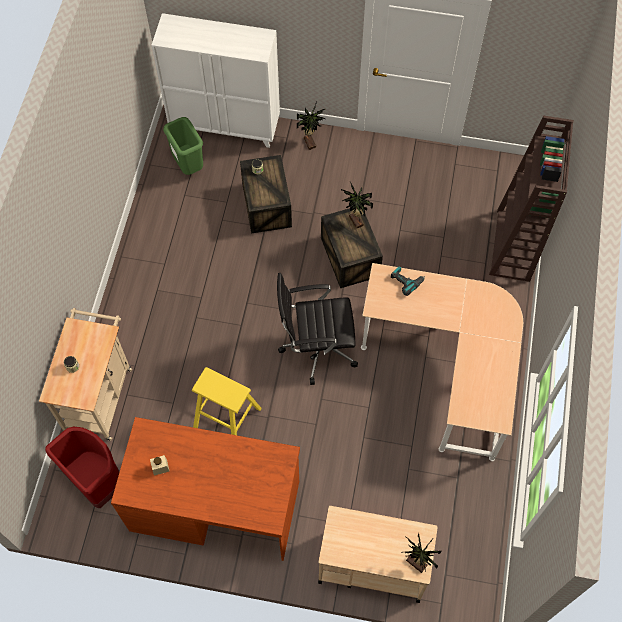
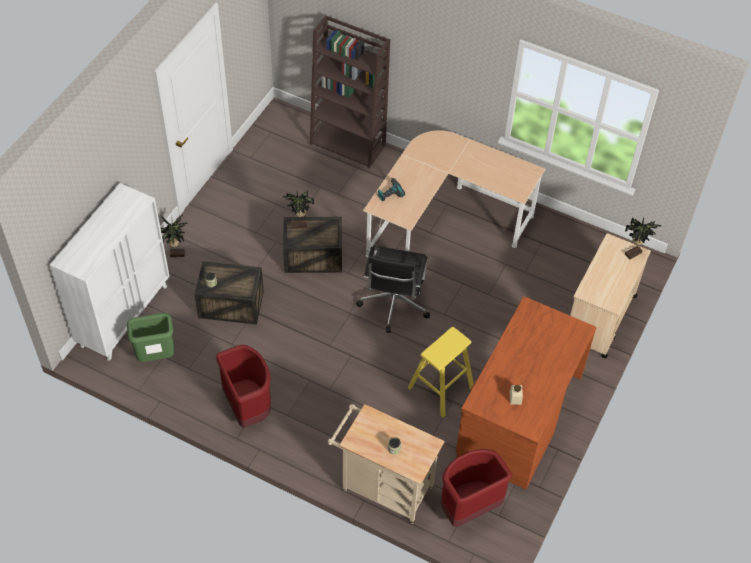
camera: 75 degrees left, 10 degrees down
(156, 255) = (248, 407): none -> red trash can

